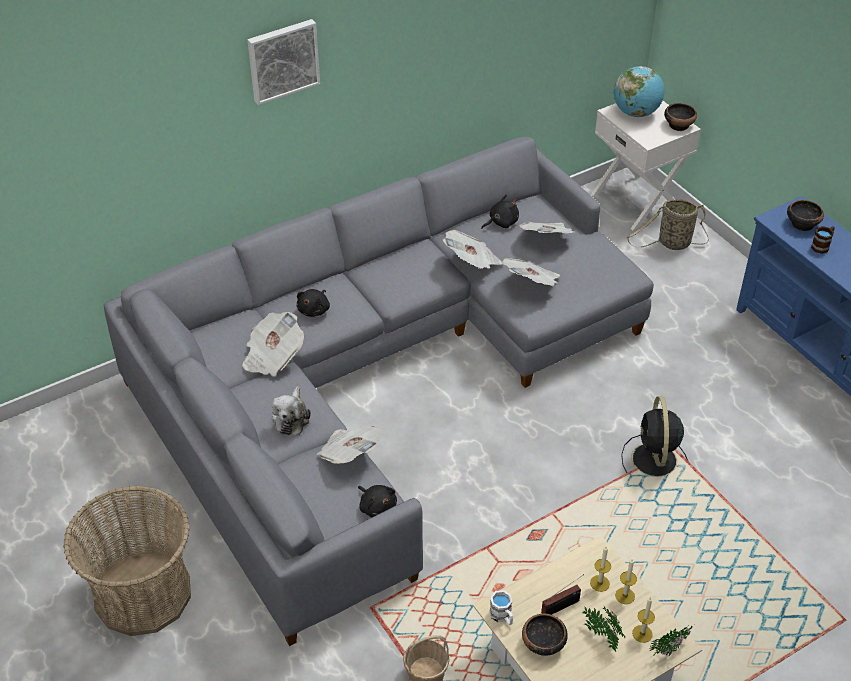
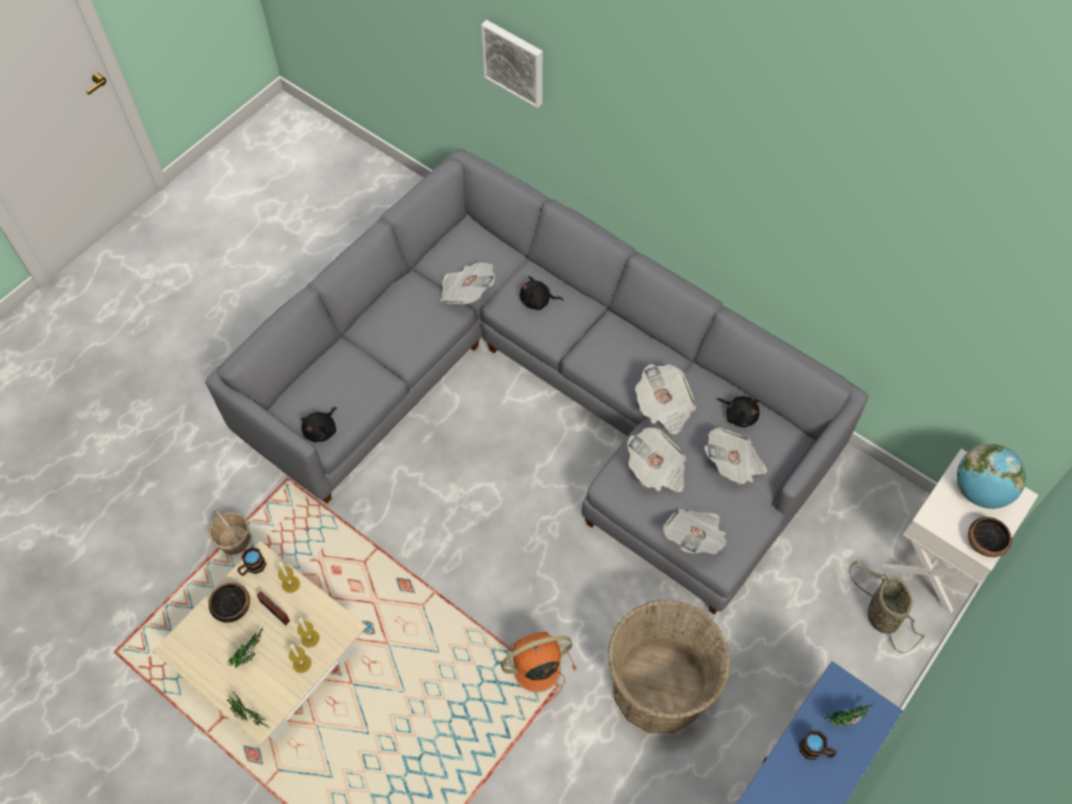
camera: 70 degrees right, 15 degrees up
(143, 594) = (257, 318): basket -> basket (659, 687)
(282, 60) = (645, 101): picture -> picture (514, 62)
(291, 418) = (399, 332): plush toy -> none
(350, 454) = (373, 390): newspaper -> newspaper (695, 537)
(502, 617) = (252, 567): white mug -> brown mug
(642, 633) = (263, 688): candle -> candle (290, 584)
(654, 462) = (534, 670): black fan -> orange fan
(802, 224) = (846, 719): bowl -> potted plant

